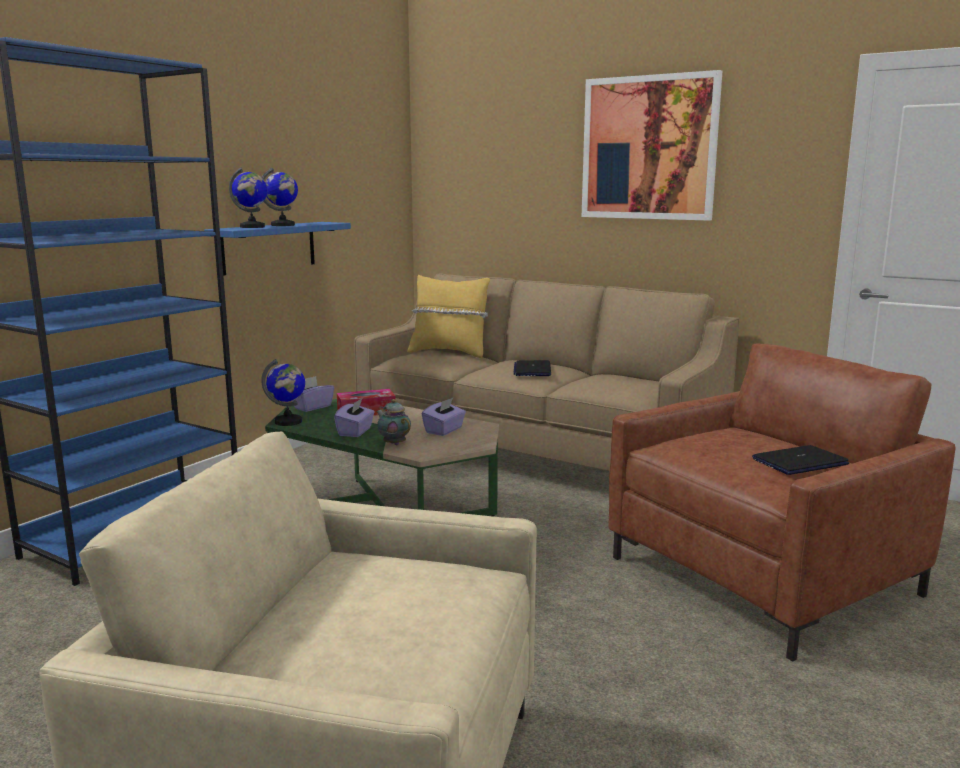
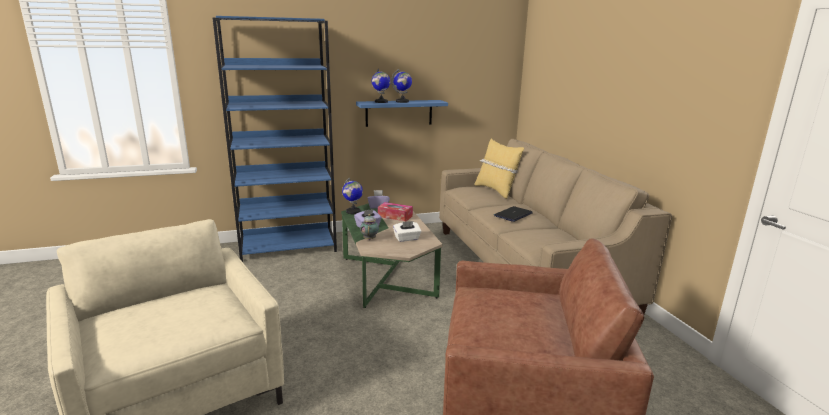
camera: 40 degrees right, 5 degrees up
(444, 430) = (407, 239): purple tissue box -> white tissue box
(648, 148) = (638, 67): picture -> none
(799, 462) = (521, 335): laptop -> none

